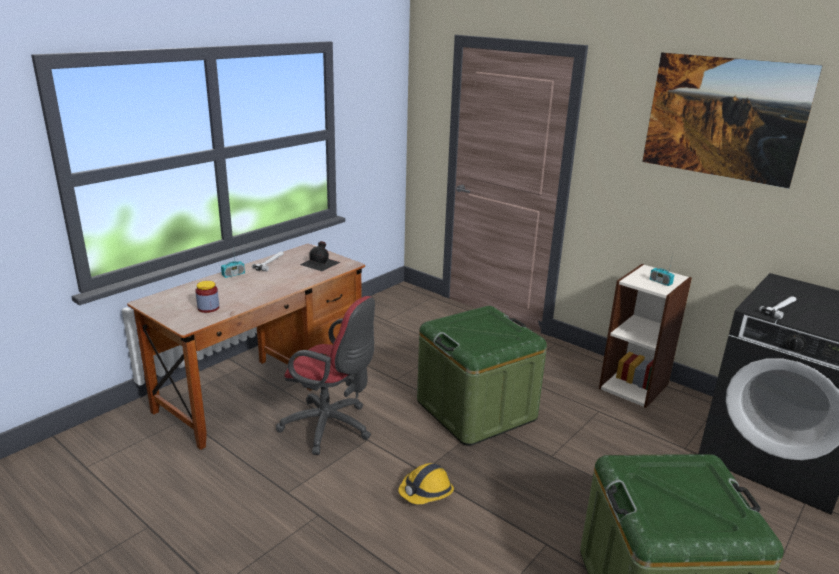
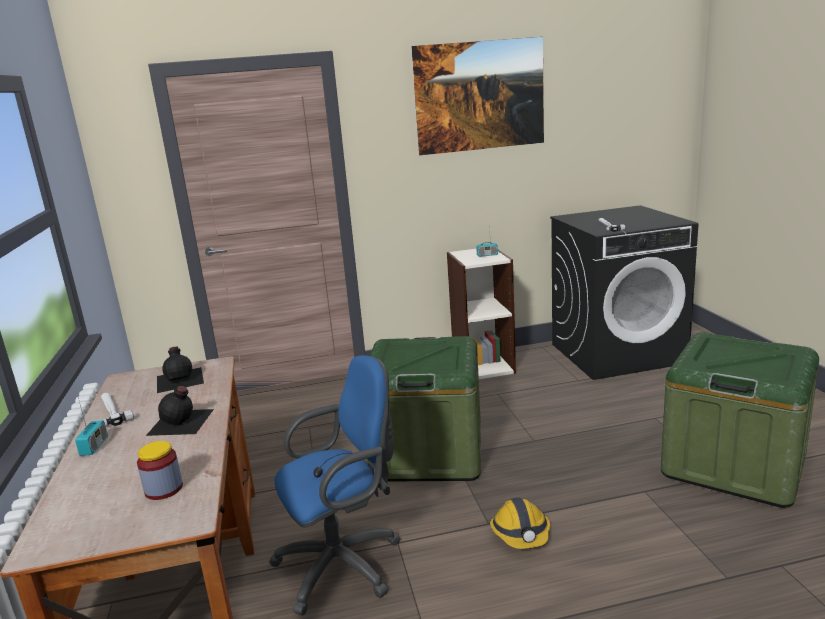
camera: 50 degrees left, 5 degrees down
(274, 284) = (181, 422): none -> black bottle
(331, 428) = (345, 563): red office chair -> blue office chair

